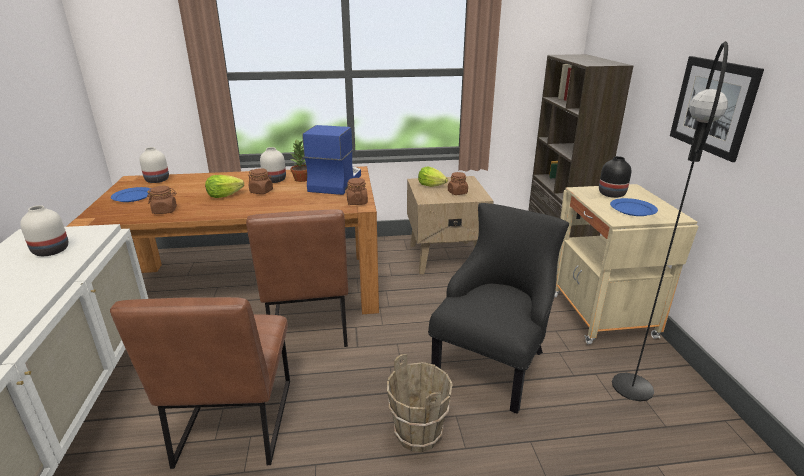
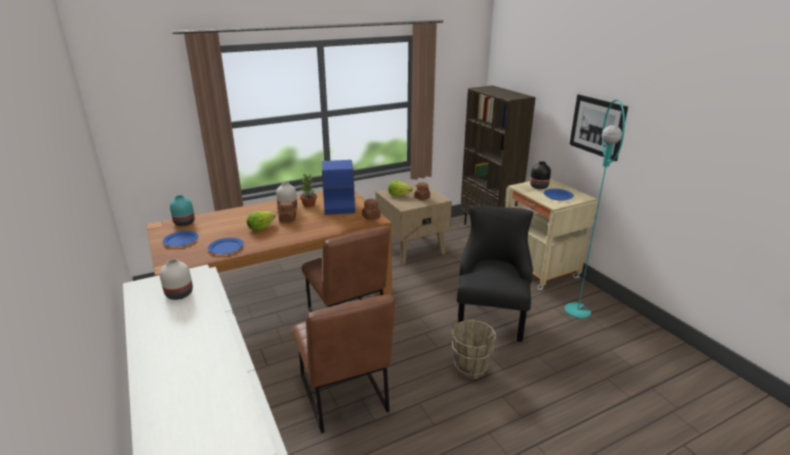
camera: 20 degrees left, 0 degrees up
(157, 180) = (184, 223): white vase -> turquoise vase
(165, 211) = (226, 248): brown jar -> blue plate
(632, 387) = (577, 310): black floor lamp -> turquoise floor lamp

